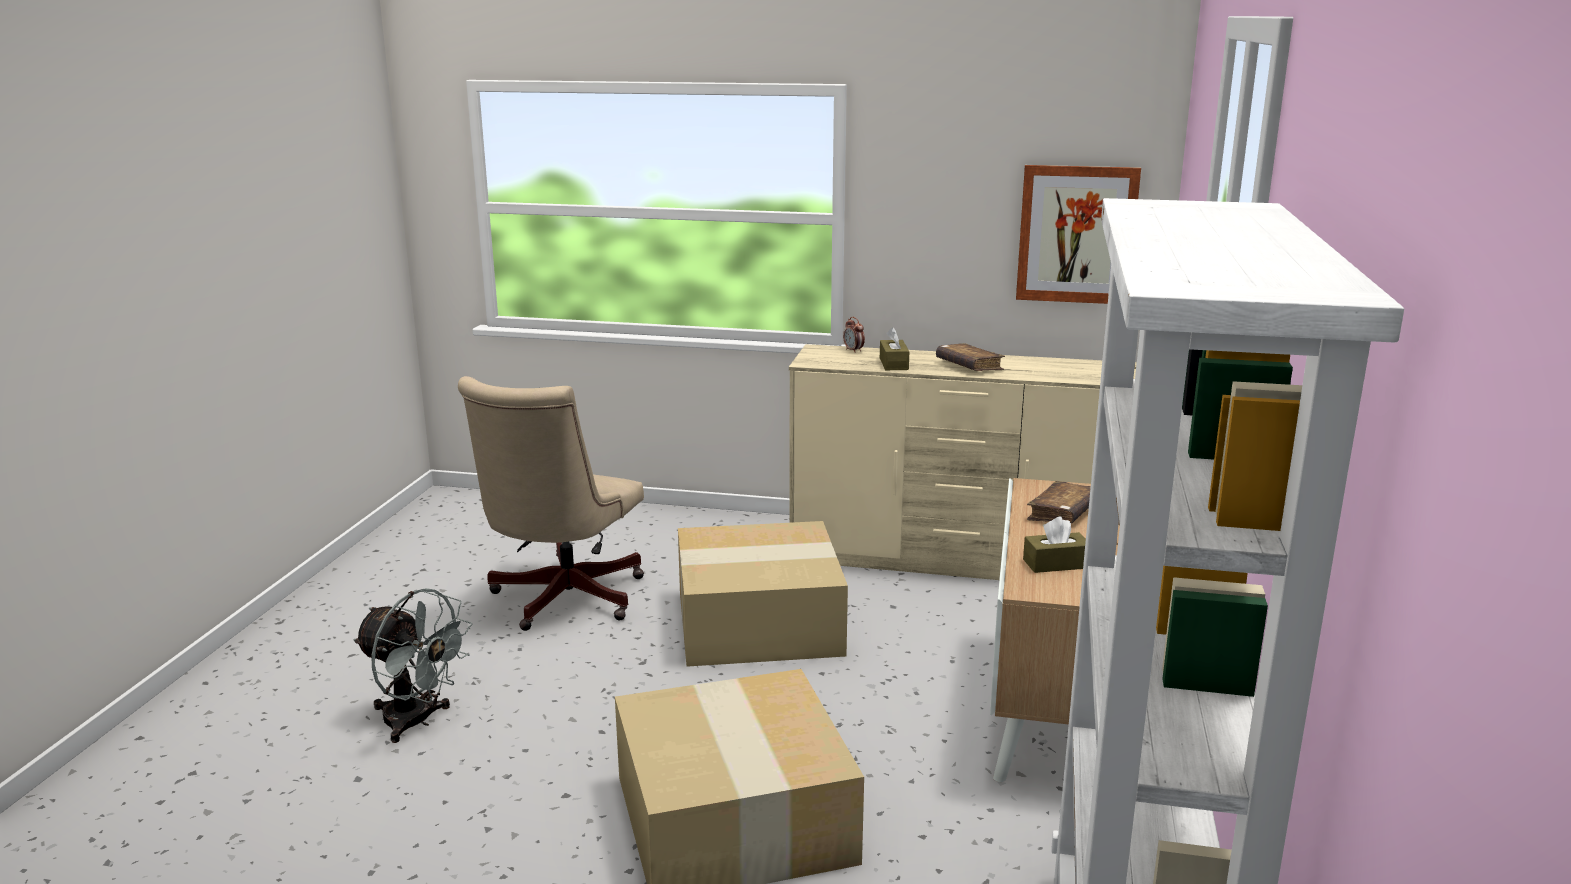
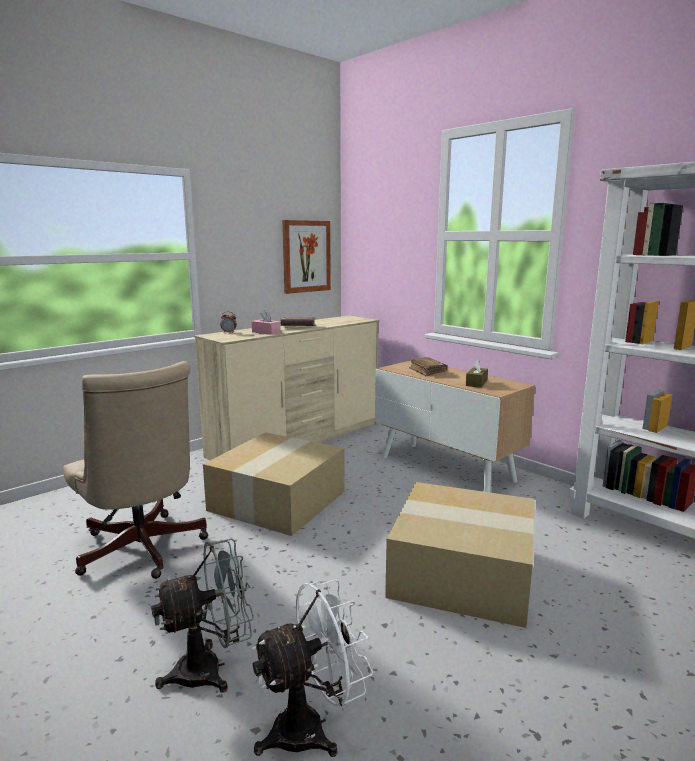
camera: 55 degrees left, 5 degrees down
(378, 807) = (311, 727): none -> white fan
(893, 364) = (266, 332): brown tissue box -> pink tissue box

